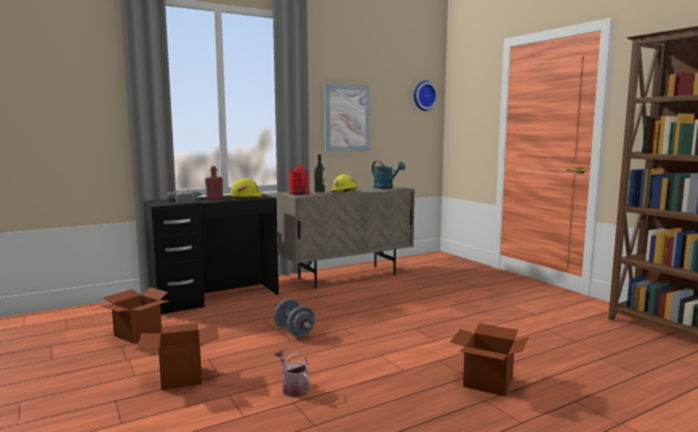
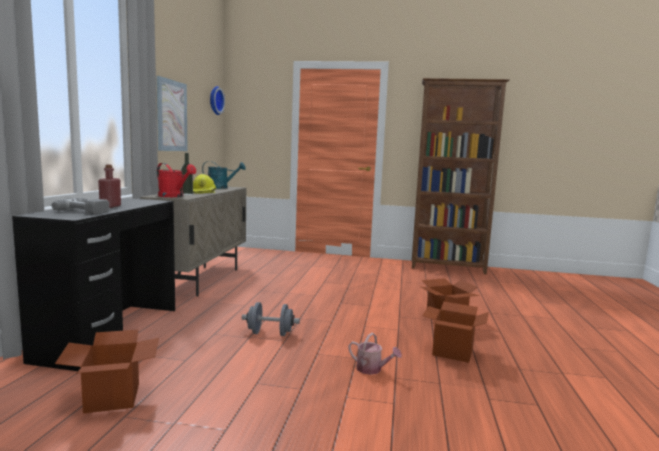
camera: 50 degrees left, 0 degrees up
(182, 377) = (276, 406): cardboard box -> cardboard box (453, 352)
(247, 197) = (137, 202): yellow hard hat -> none
(293, 388) = (372, 369): watering can -> watering can turned 150 degrees counterclockwise

